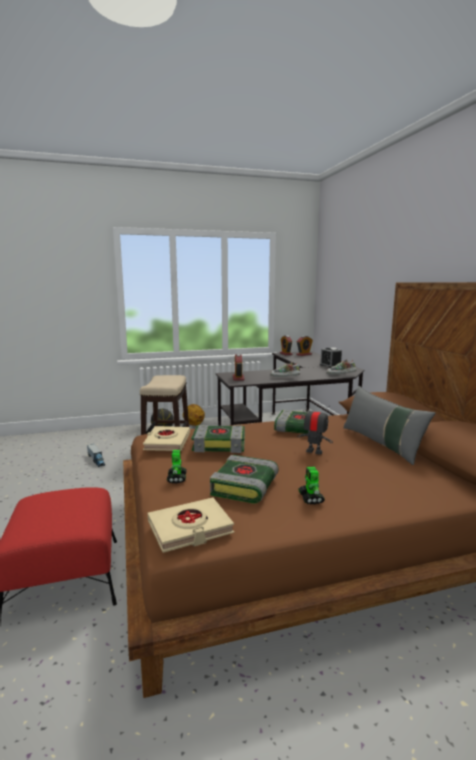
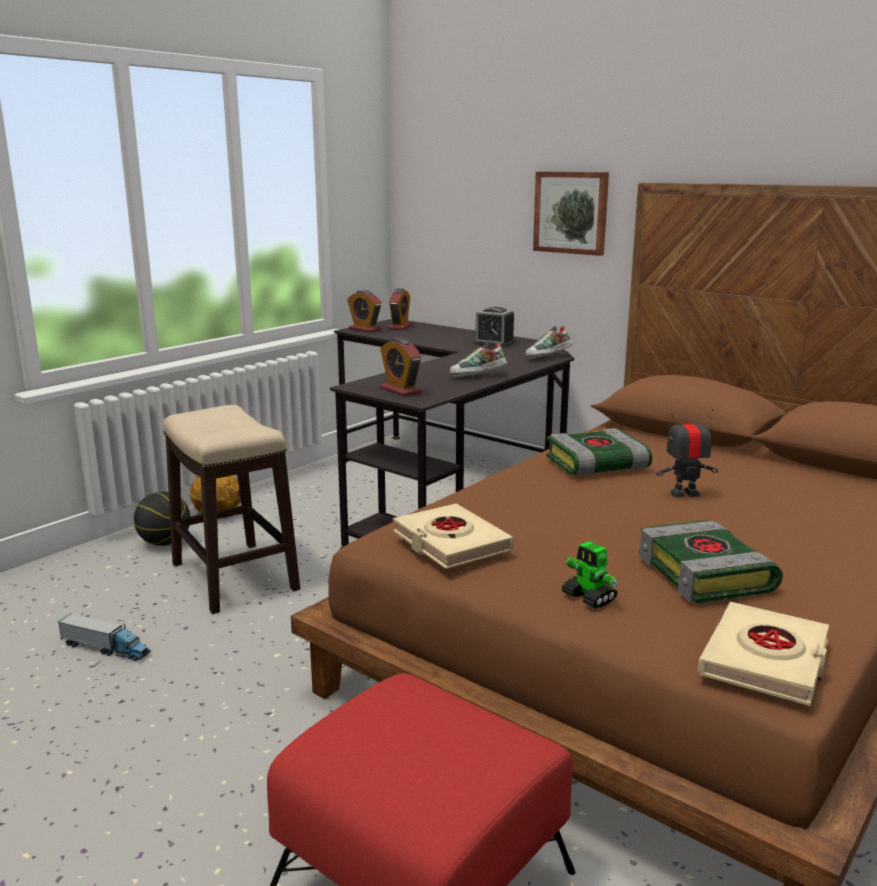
camera: 35 degrees left, 5 degrees up
(220, 444) = (545, 521): book -> none
(311, 498) = (808, 561): toy robot -> none
(375, 299) = (571, 212): none -> picture
(382, 444) = (732, 460): grey pillow -> none

